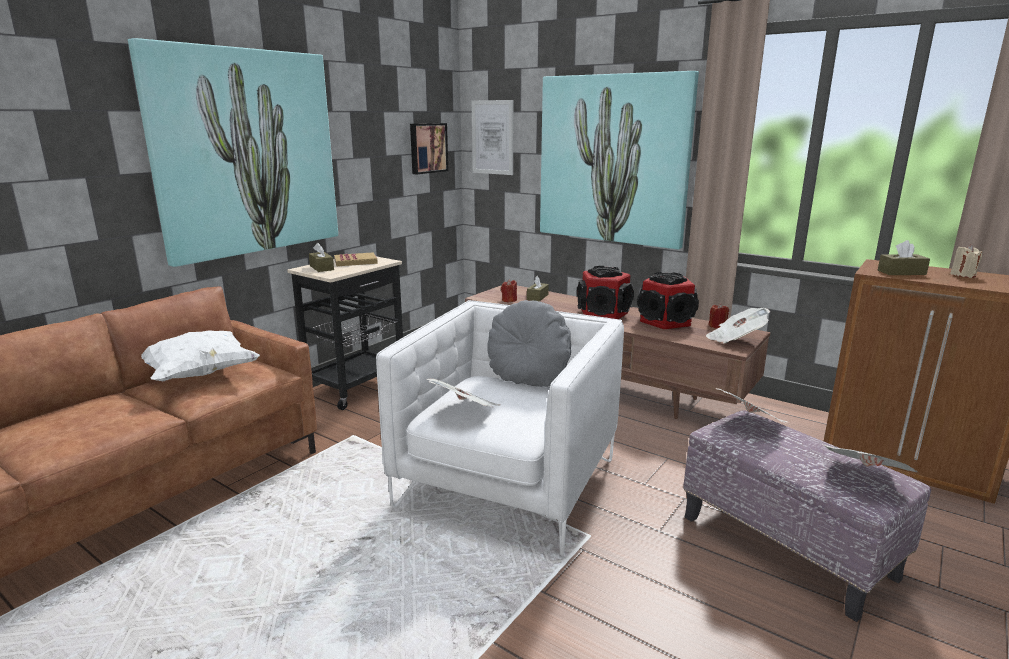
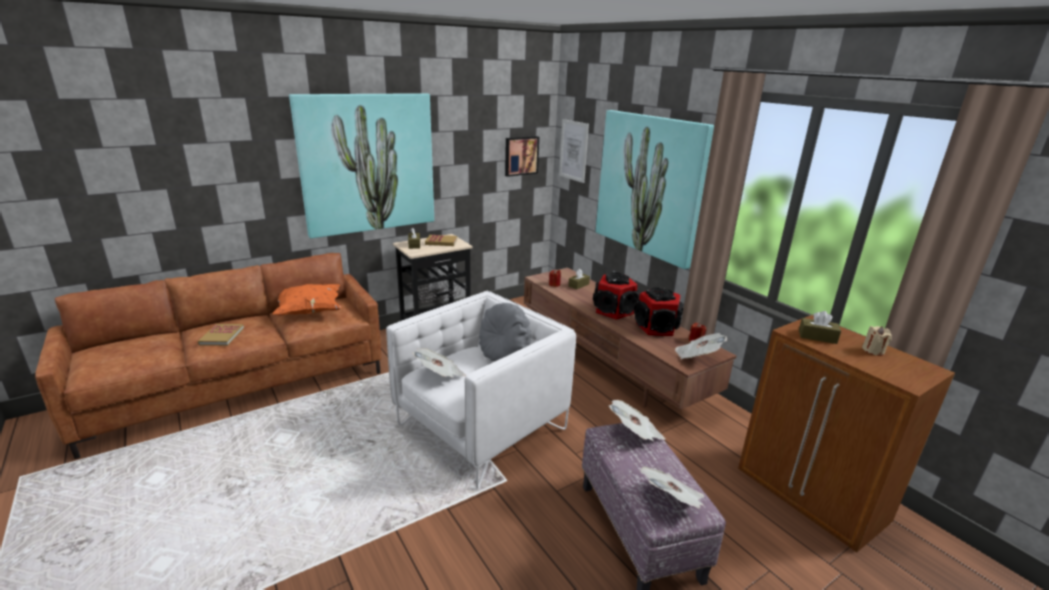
camera: 20 degrees right, 5 degrees up
(68, 429) = (222, 336): none -> book
(199, 374) = (310, 311): white pillow -> orange pillow

